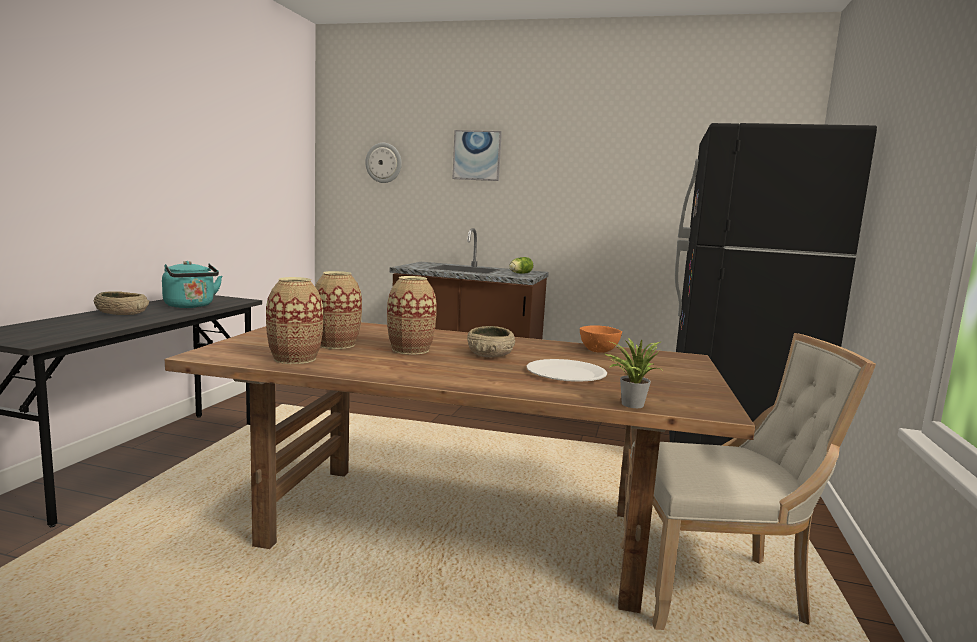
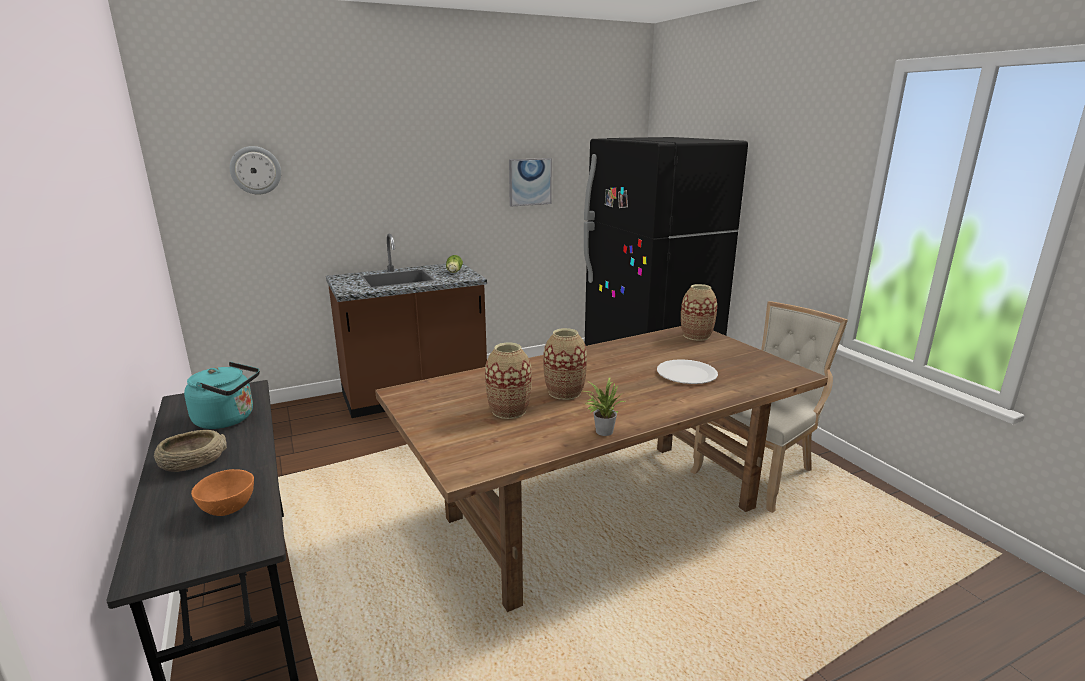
camera: 40 degrees left, 10 degrees up
(295, 358) = (530, 440): vase -> vase (696, 336)
(477, 155) = (371, 154): picture -> picture (530, 182)
(490, 353) = (611, 373): beige bowl -> none
(599, 351) = (650, 343): orange bowl -> orange bowl (229, 509)
(630, 403) = (764, 386): potted plant -> potted plant (601, 431)

